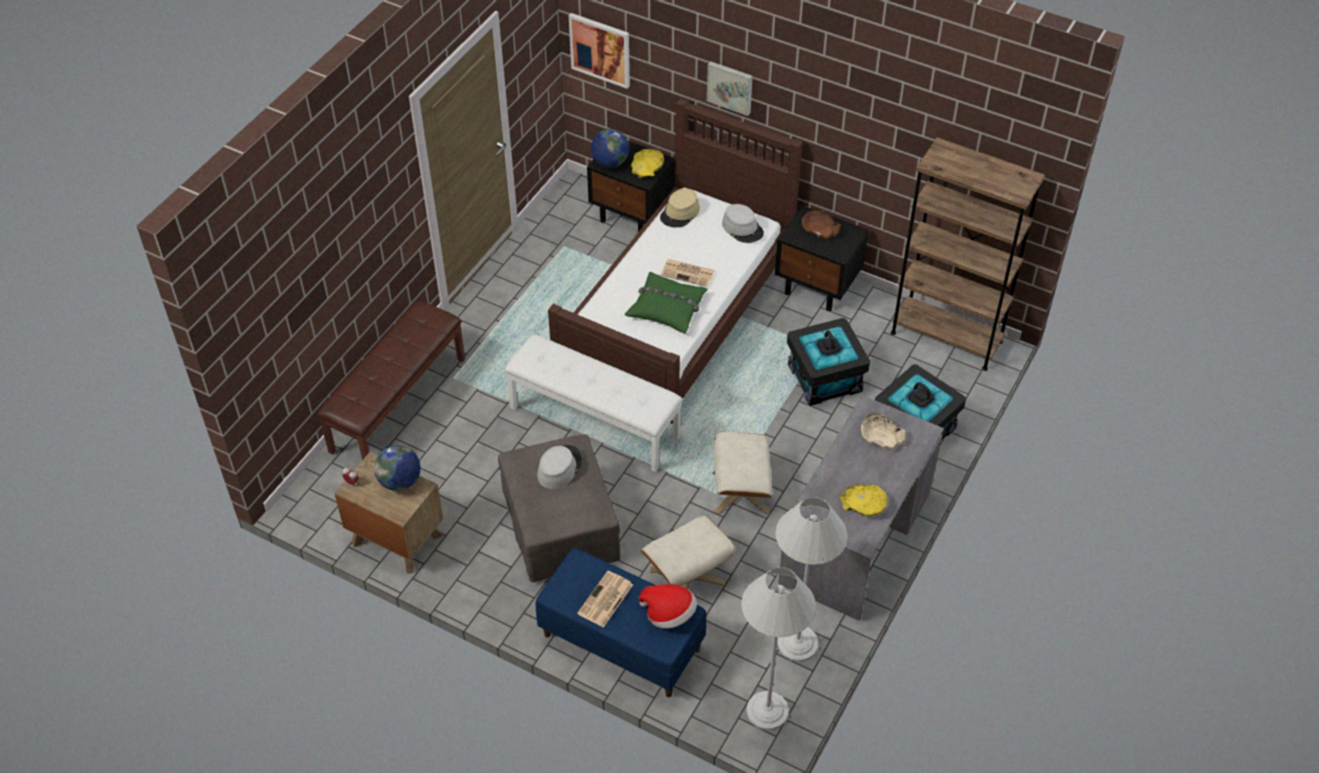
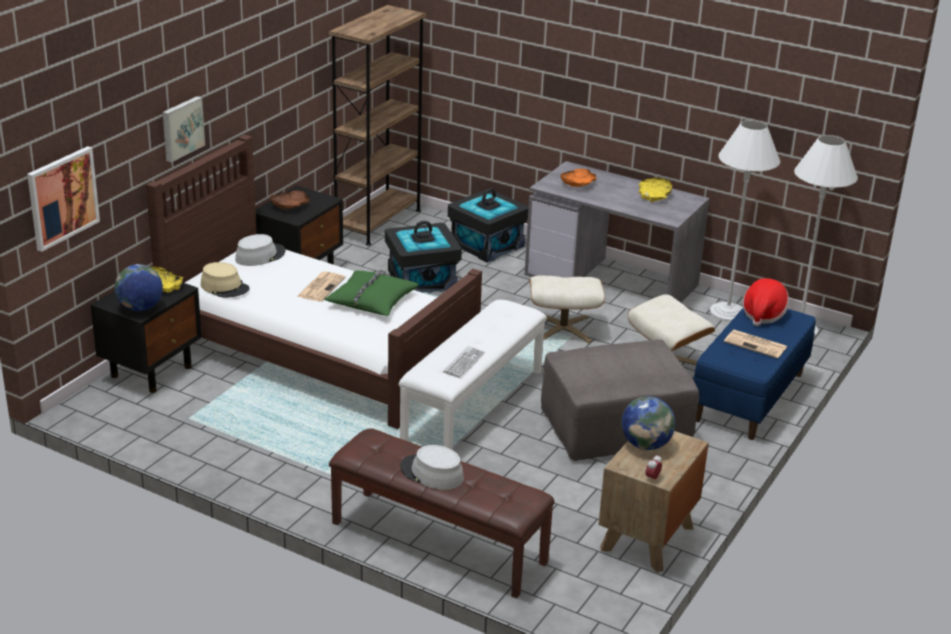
camera: 90 degrees left, 20 degrees down
(553, 371) = (464, 363): none -> keyboard
(559, 467) = (600, 361): grey hat -> grey hat (431, 473)
(881, 436) = (578, 184): beige bowl -> orange bowl

